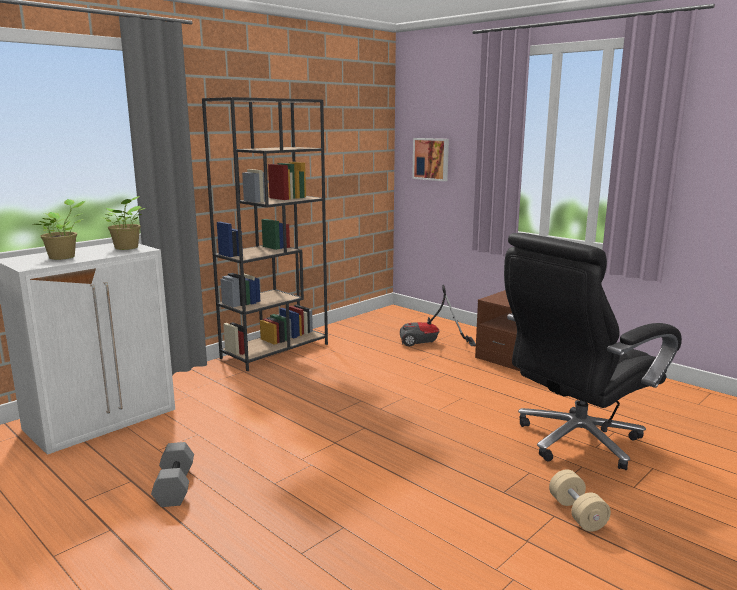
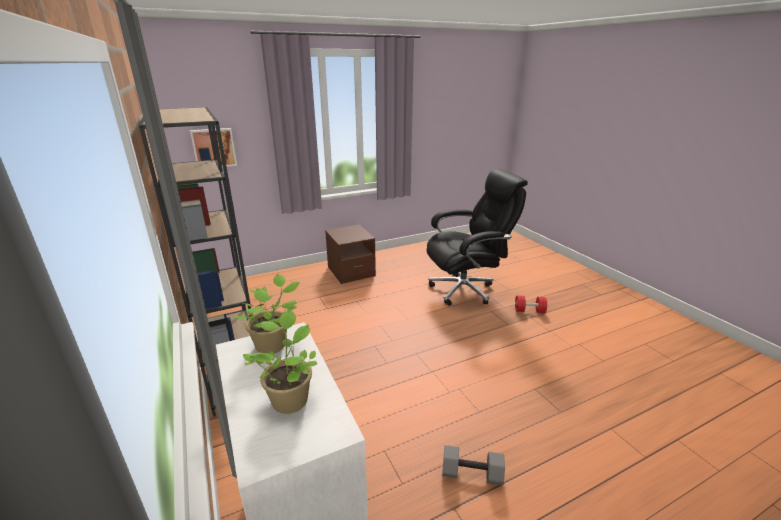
camera: 70 degrees left, 10 degrees up
(430, 343) = (298, 293): vacuum cleaner -> none
(574, 443) = (466, 290): black office chair -> black office chair turned 90 degrees counterclockwise
(577, 513) = (529, 311): beige dumbbell -> red dumbbell

